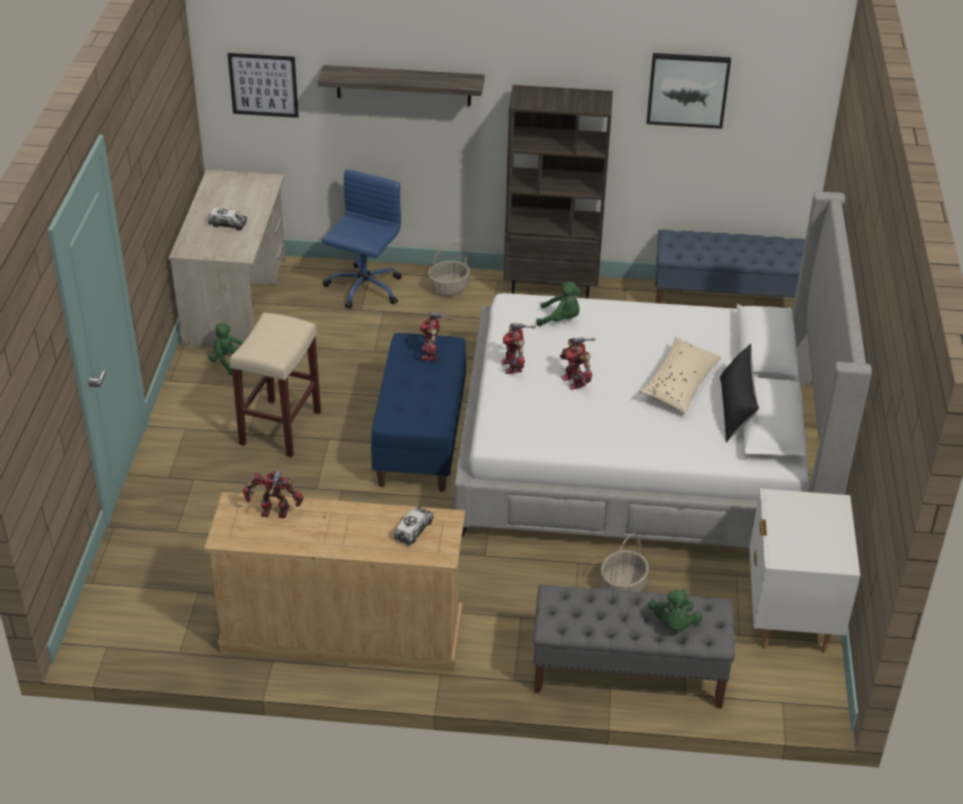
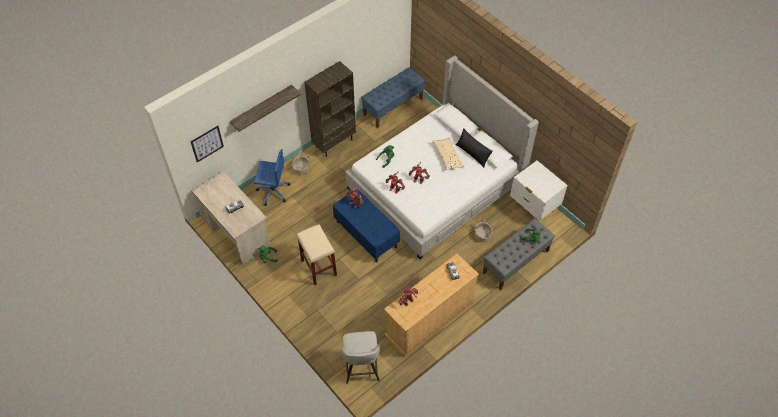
camera: 45 degrees left, 15 degrees up
(134, 608) = (361, 368): none -> grey stool
(363, 289) = (273, 191): blue office chair -> blue office chair turned 120 degrees clockwise
(688, 89) = (363, 43): picture -> none

